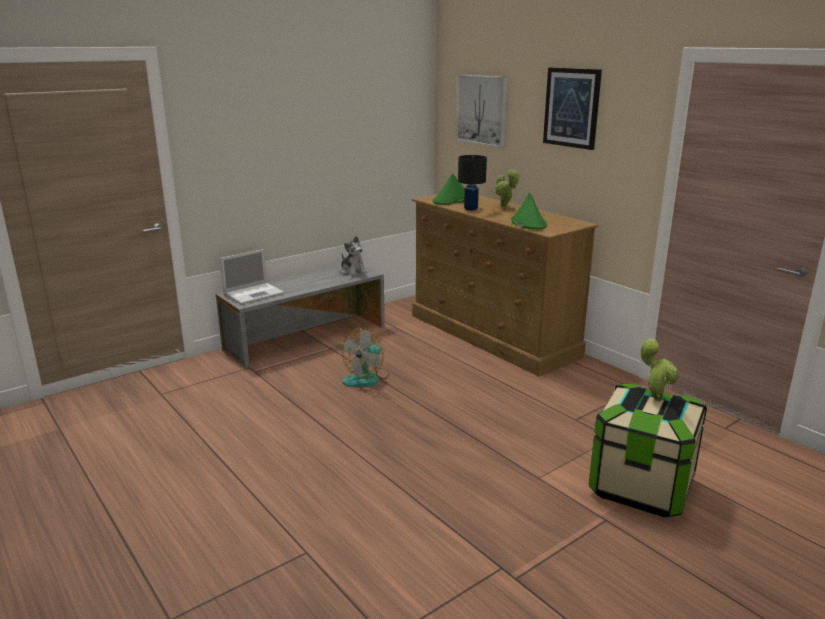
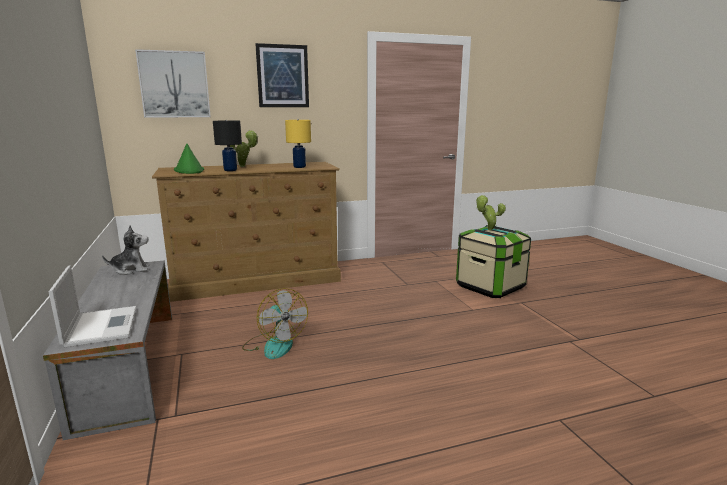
camera: 70 degrees left, 5 degrees down
(528, 223) = (299, 167): green hat -> yellow table lamp

